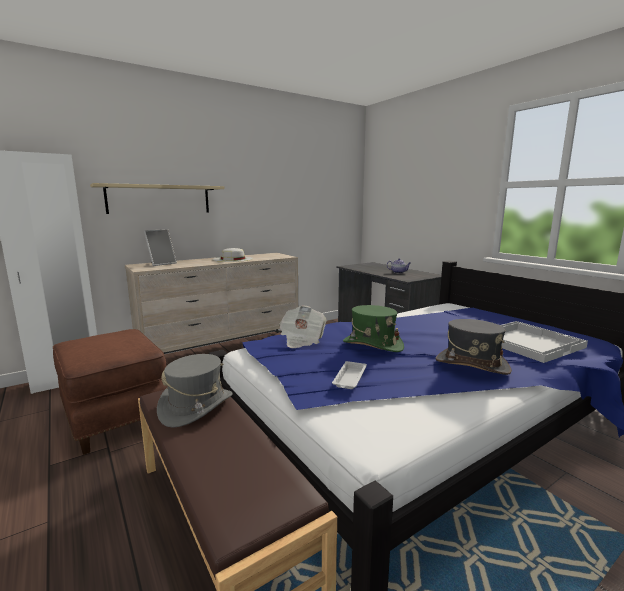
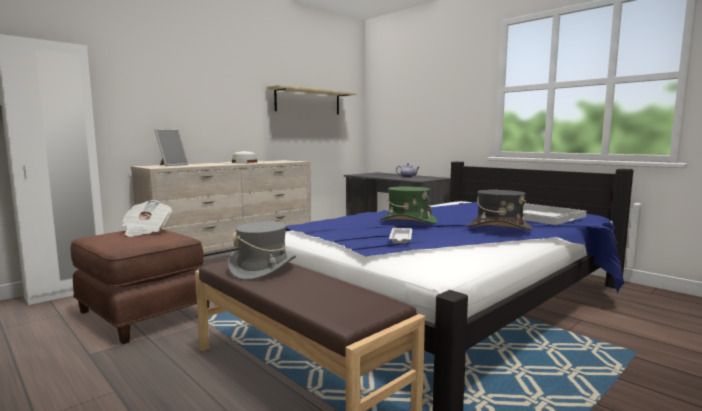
camera: 10 degrees left, 5 degrees down
(159, 199) = (168, 99): beige shelf -> beige shelf (308, 101)
(301, 339) = (340, 221): newspaper -> newspaper (146, 231)

